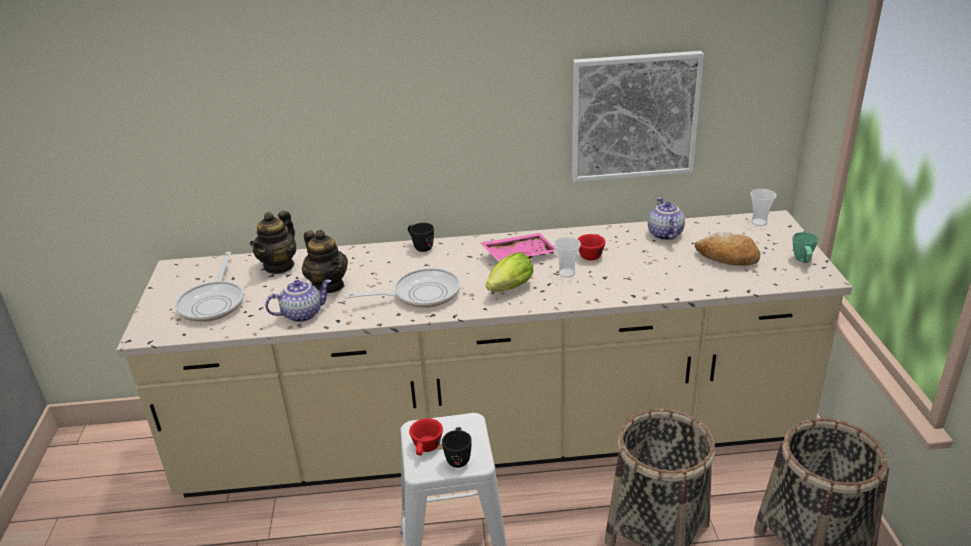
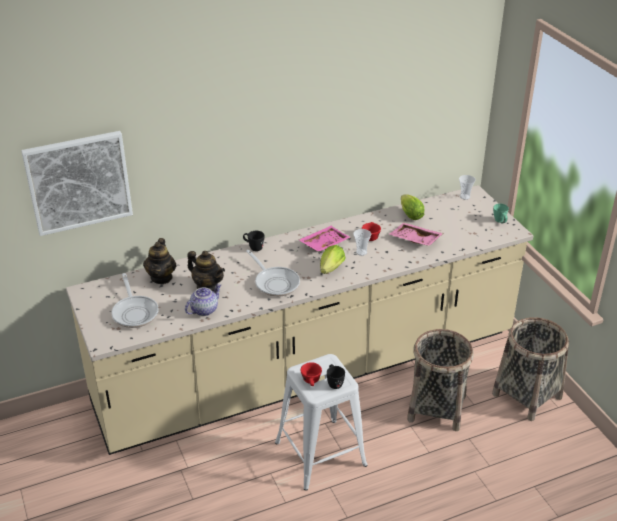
camera: 20 degrees left, 5 degrees up
(421, 294) = (275, 282): frying pan -> frying pan turned 90 degrees clockwise
(634, 116) = (385, 140): picture -> picture (78, 182)
(655, 268) = (414, 240): none -> pink tray
(664, 234) = (409, 214): teapot -> lettuce
(727, 258) = (455, 226): bread -> none

